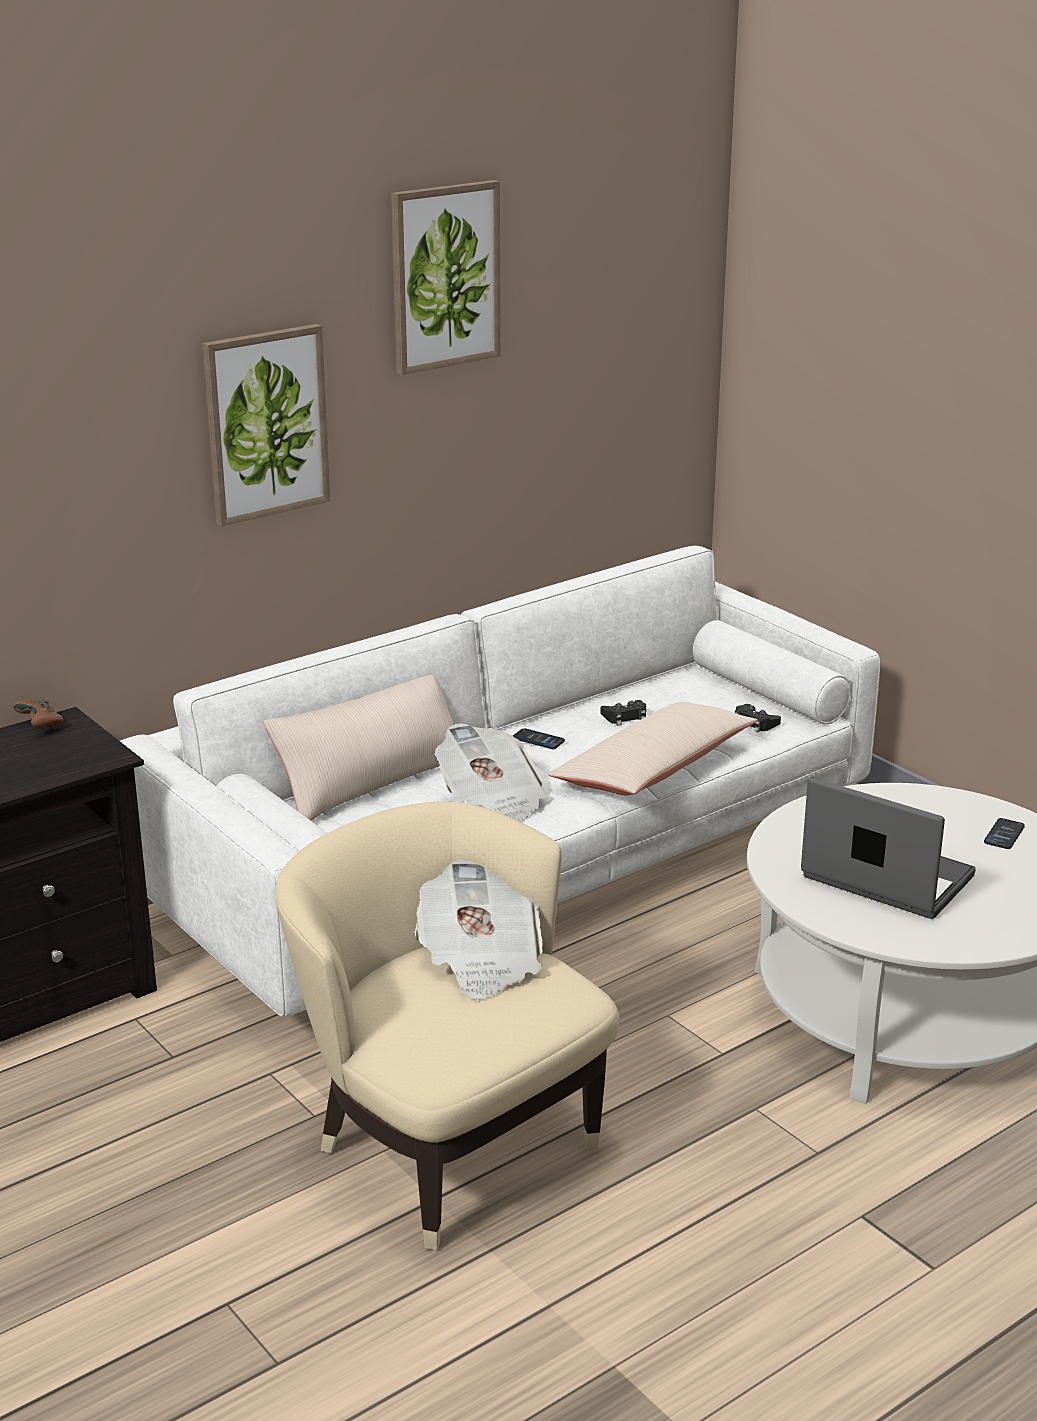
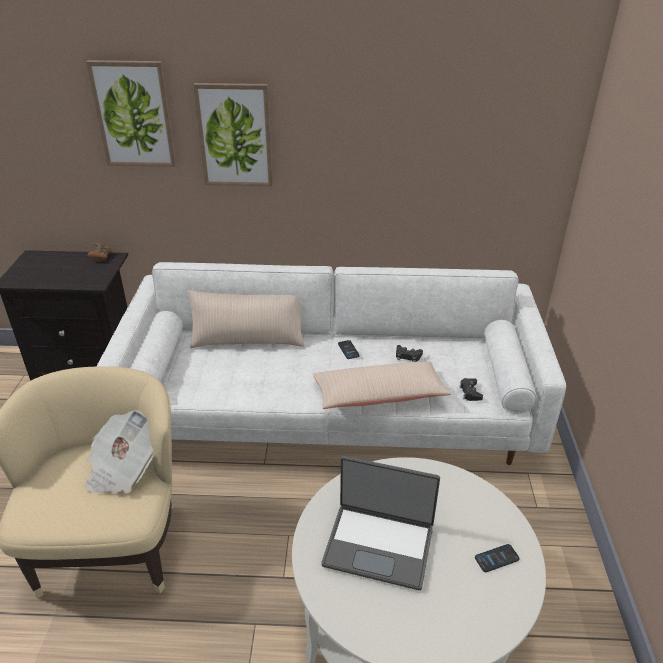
camera: 40 degrees right, 10 degrees up
(444, 276) = (359, 69): picture -> picture (134, 114)
(492, 801) = (280, 375): newspaper -> none
(885, 878) = (379, 545): laptop -> laptop turned 120 degrees clockwise

